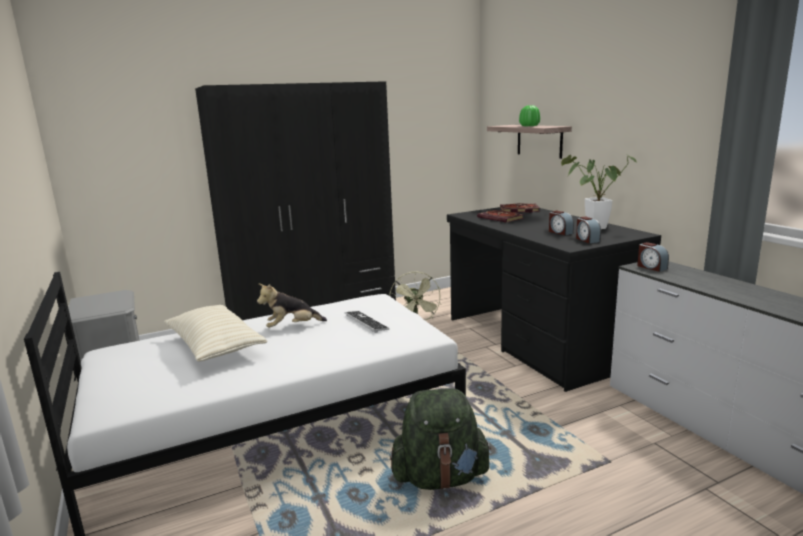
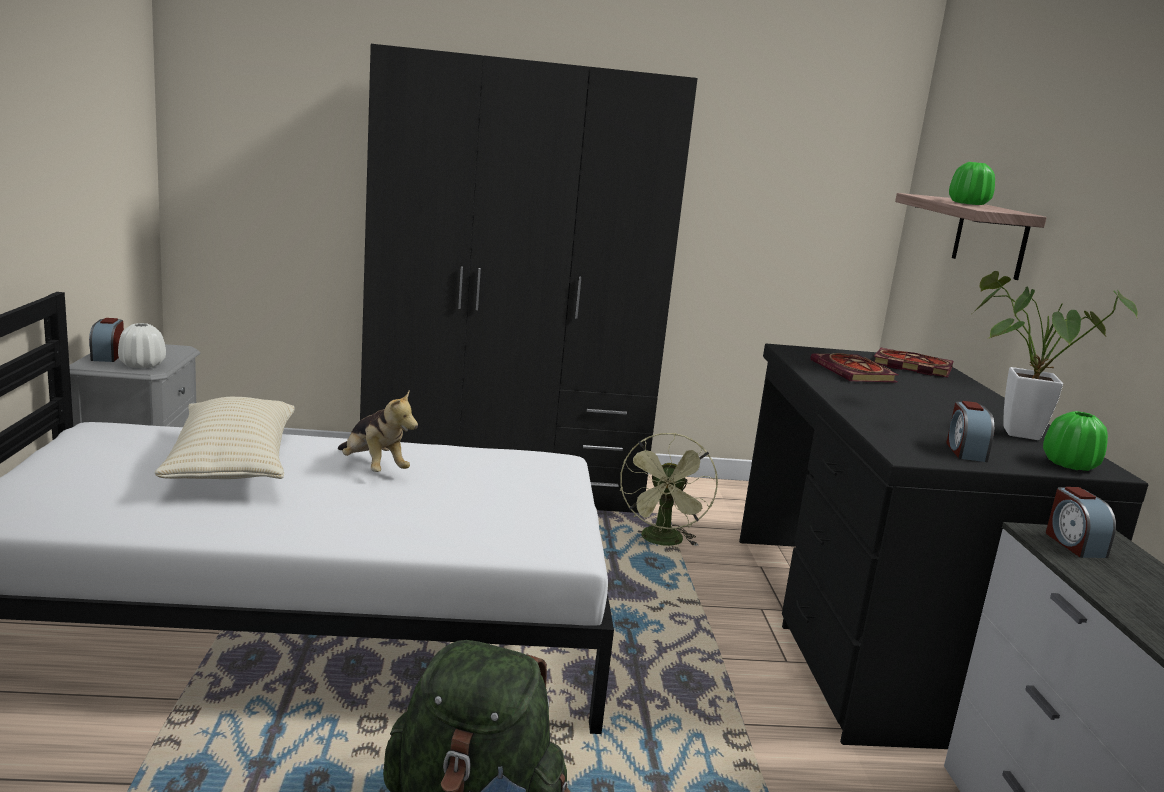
camera: 20 degrees right, 0 degrees up
(112, 307) = (142, 365): none -> white vase
(292, 327) = (373, 468): plush toy -> plush toy turned 135 degrees counterclockwise
(366, 322) = (492, 495): keyboard -> none
(560, 232) = (930, 424): alarm clock -> alarm clock (108, 356)
(628, 235) = (1070, 465): none -> green vase

